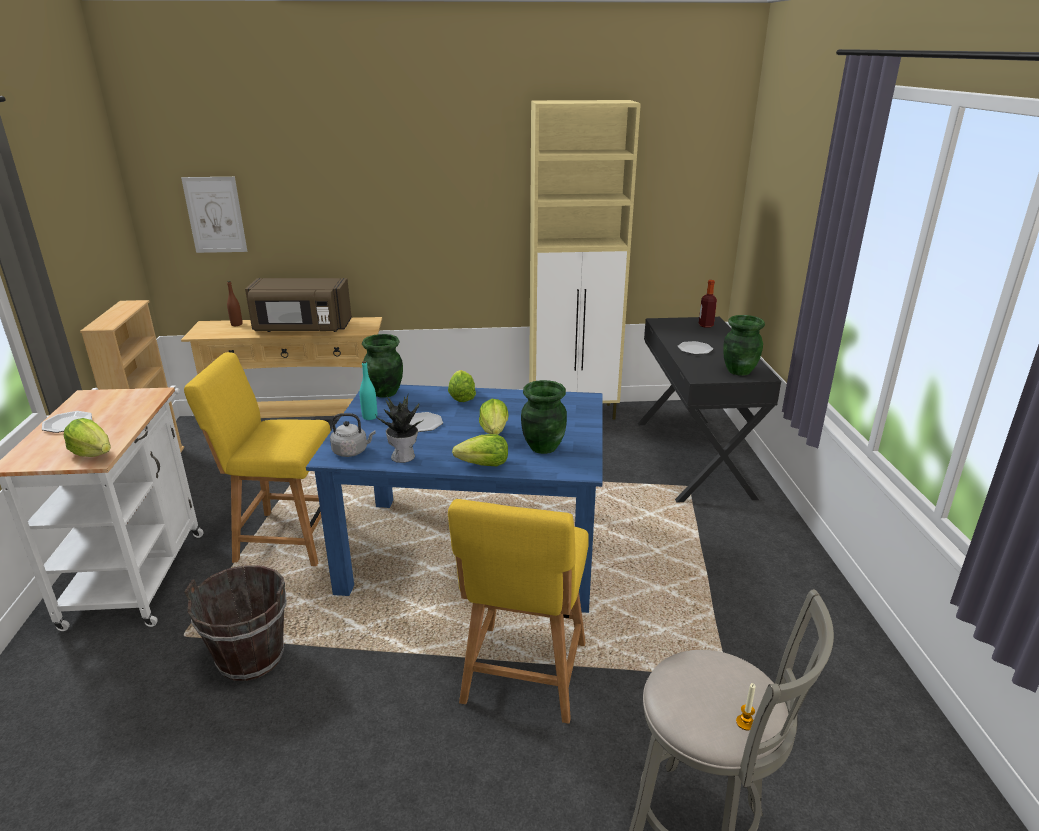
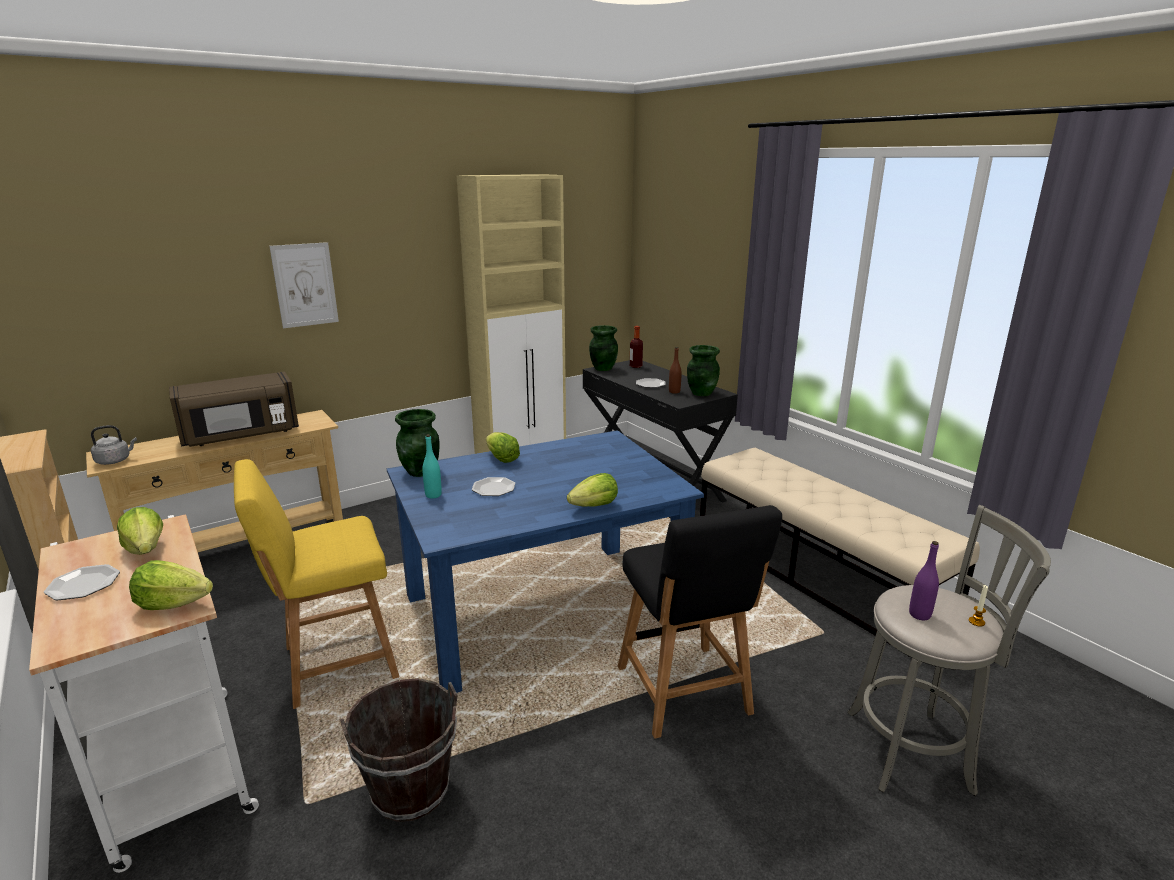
camera: 30 degrees left, 5 degrees down
(215, 215) = (104, 317): picture -> picture (305, 285)
(236, 324) = (148, 446): brown bottle -> brown bottle (674, 392)
(352, 451) = (456, 528): grey kettle -> grey kettle (115, 461)
(404, 456) = (513, 518): potted plant -> none
(494, 431) = (568, 478): lettuce -> lettuce (146, 549)
(523, 677) = (685, 695): yellow chair -> black chair
(542, 447) = (624, 480): green vase -> green vase (603, 368)
(688, 688) = (919, 614): none -> purple bottle
(784, 611) = (816, 572): none -> beige bench

